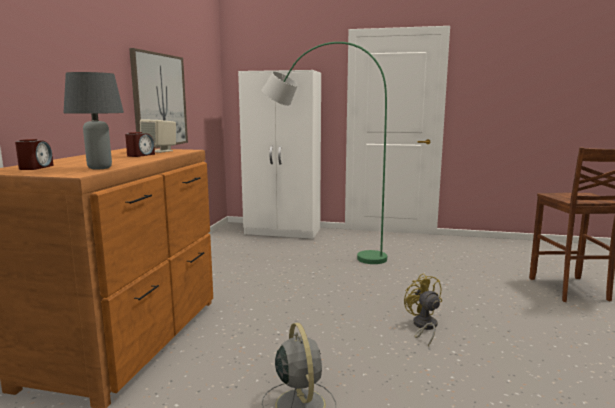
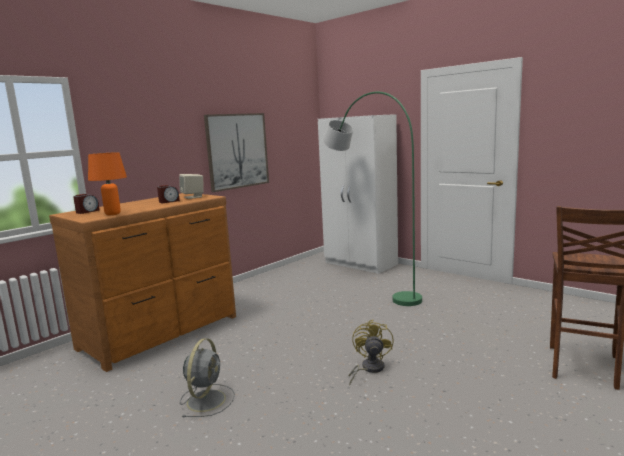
camera: 30 degrees right, 0 degrees up
(100, 168) = (113, 214): grey table lamp -> orange table lamp

